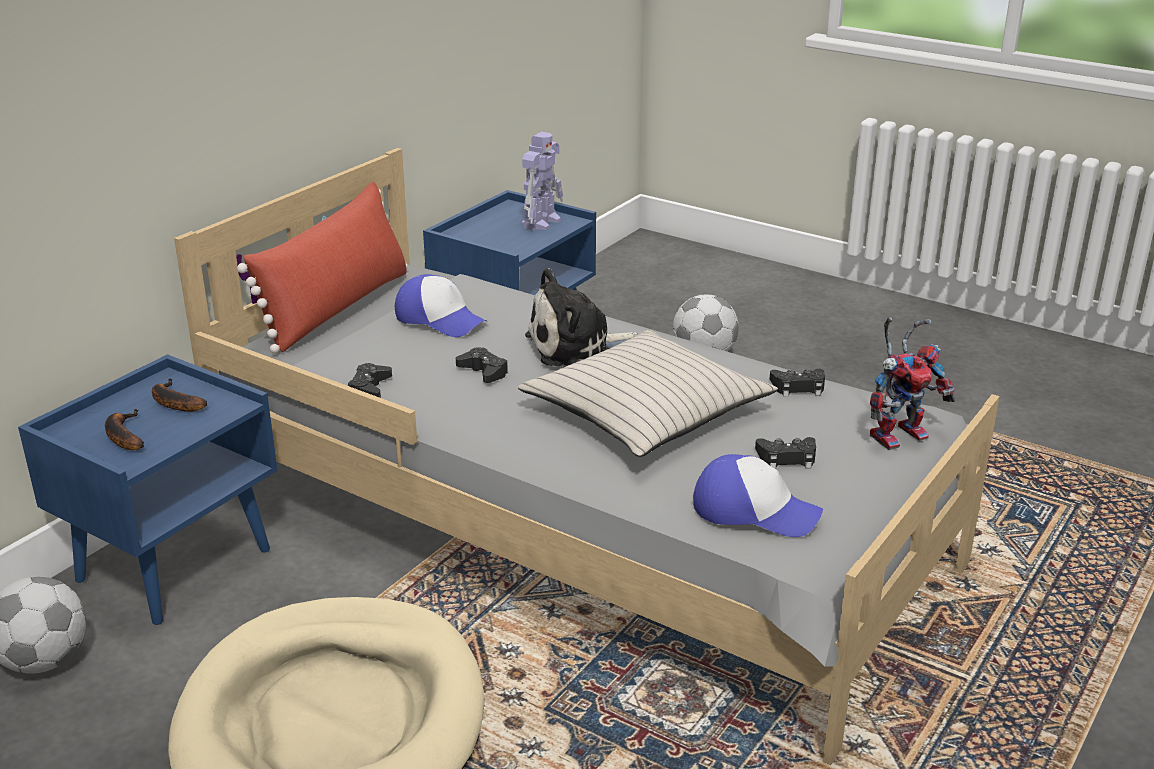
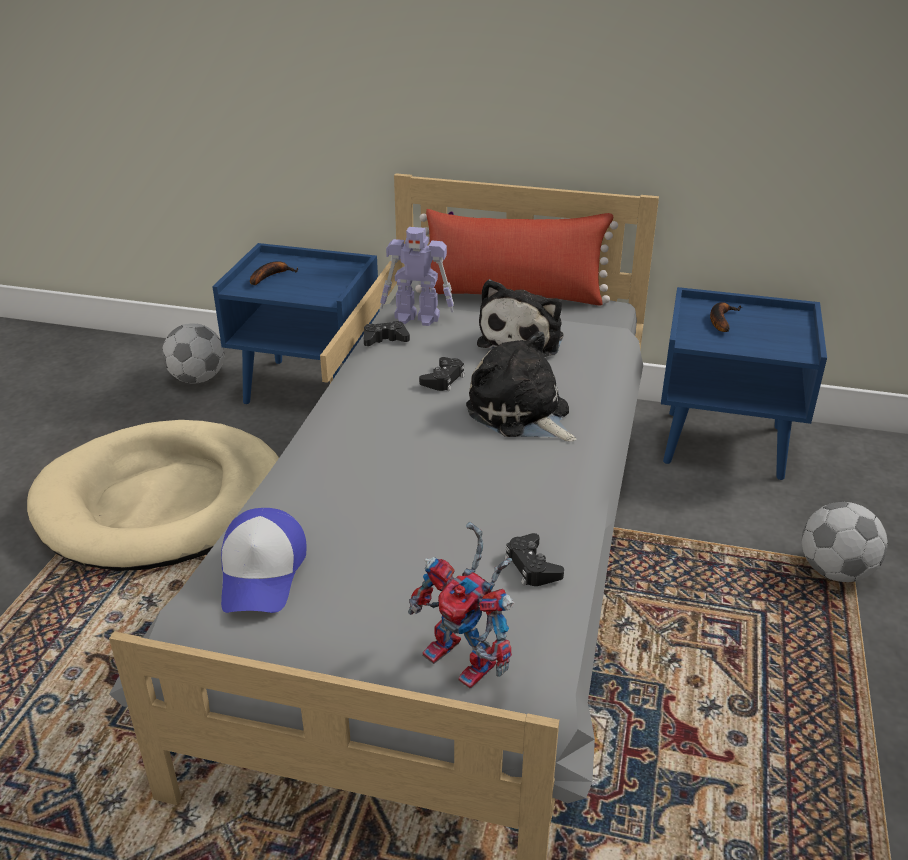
camera: 70 degrees right, 5 degrees up
(173, 402) = (321, 278): banana -> banana (720, 320)
(440, 319) = (524, 339): cap -> plush toy
(542, 222) = (778, 338): toy robot -> toy robot (418, 318)
(645, 412) = (418, 475): beige pillow -> none
(787, 458) = (371, 580): black game controller -> none

